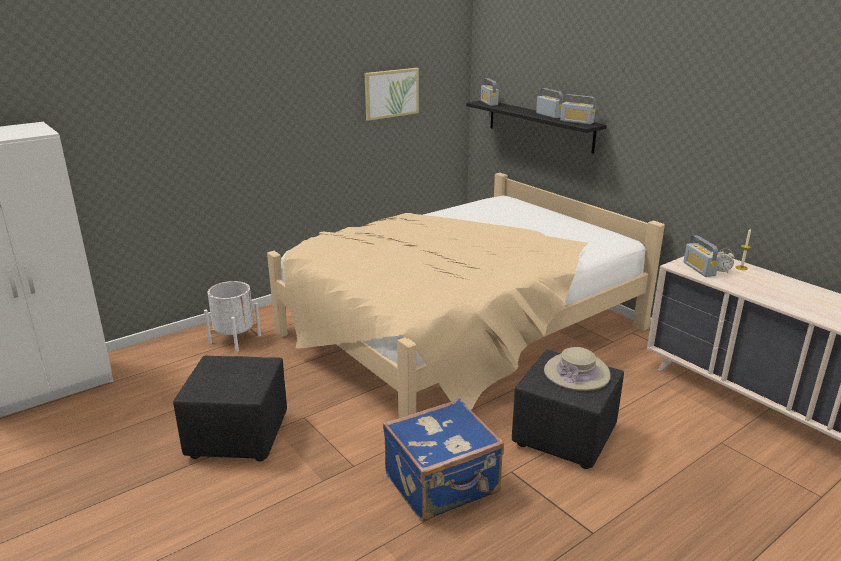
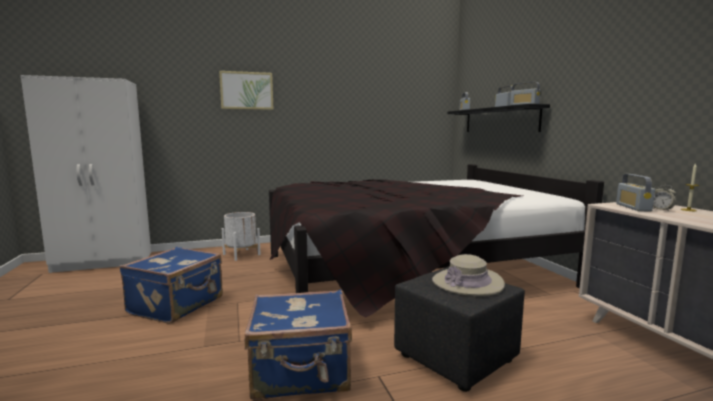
camera: 20 degrees right, 15 degrees down
(237, 436) = (178, 305): black ottoman -> blue suitcase
(391, 93) = (389, 101): picture -> picture (246, 90)
(461, 332) = (410, 271): beige bed -> black bed

